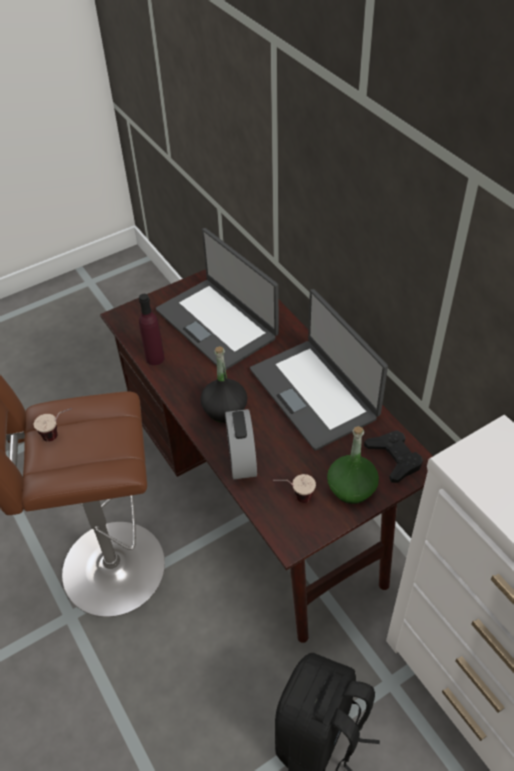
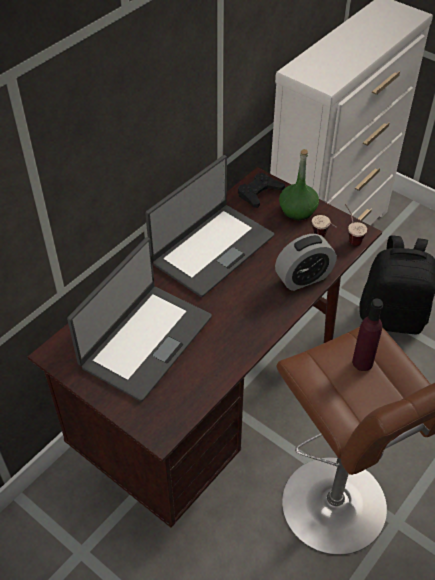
camera: 110 degrees left, 0 degrees up
(59, 434) = (360, 399): cup -> cup (350, 237)
(155, 358) = (213, 378): purple bottle -> purple bottle (362, 362)
(224, 409) = (256, 303): black bottle -> none

